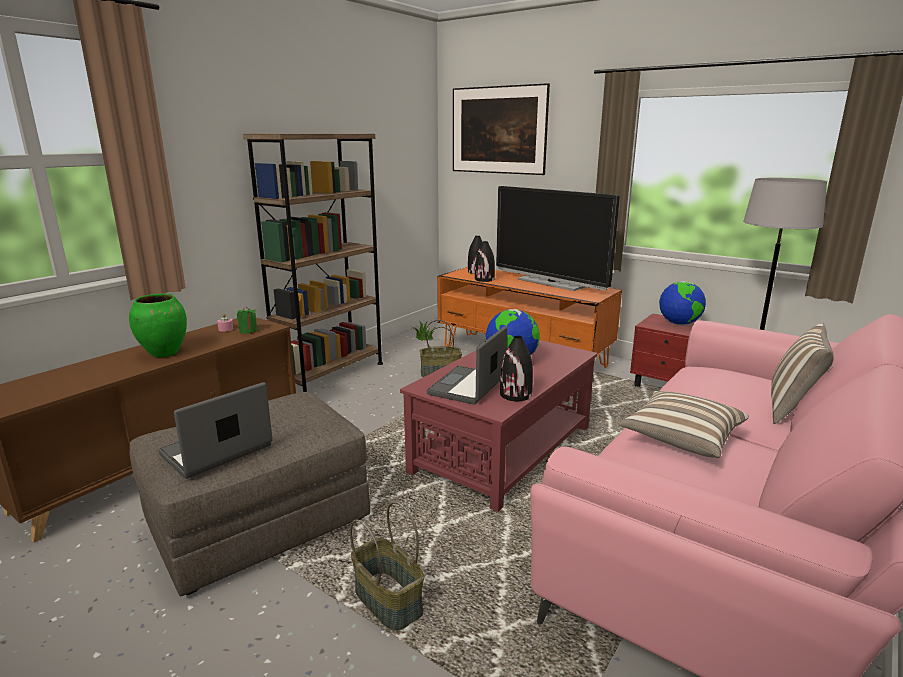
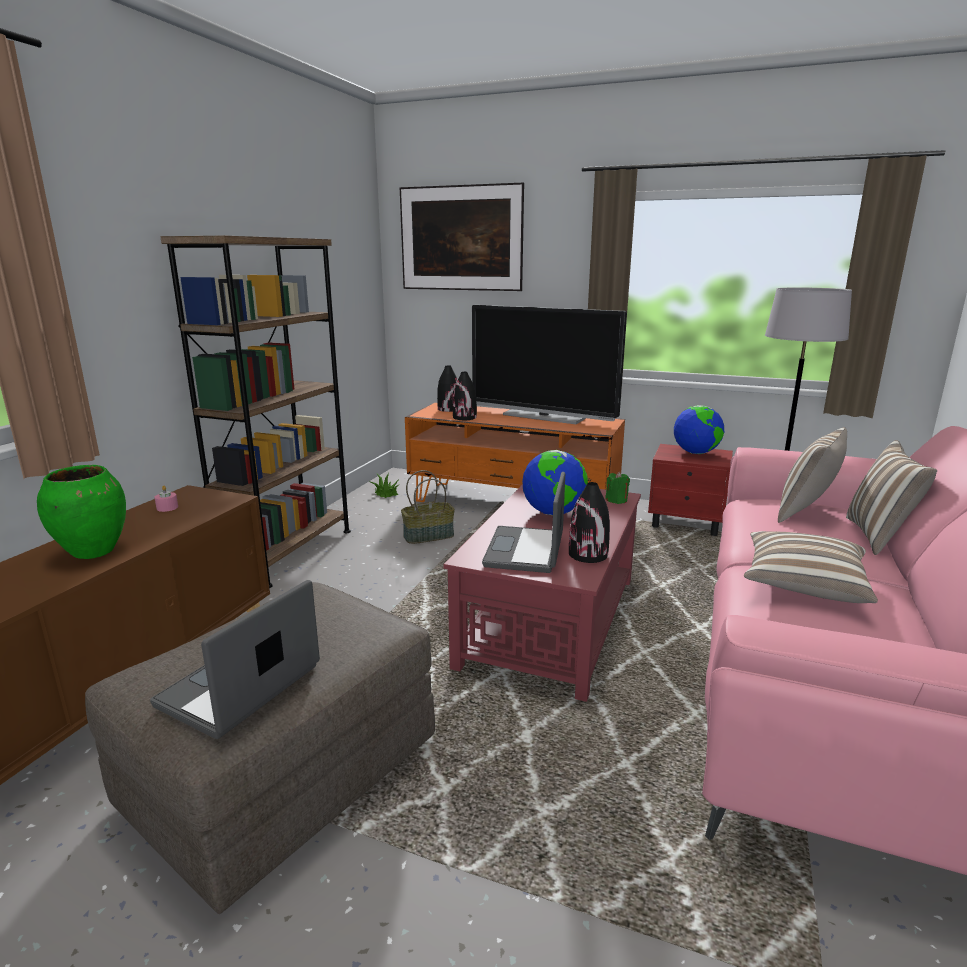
camera: 15 degrees left, 0 degrees up
(248, 331) = (203, 507): green candle -> green candle (616, 500)
(389, 601) = (516, 851): basket -> none
(737, 383) = (806, 513): none -> pillow

